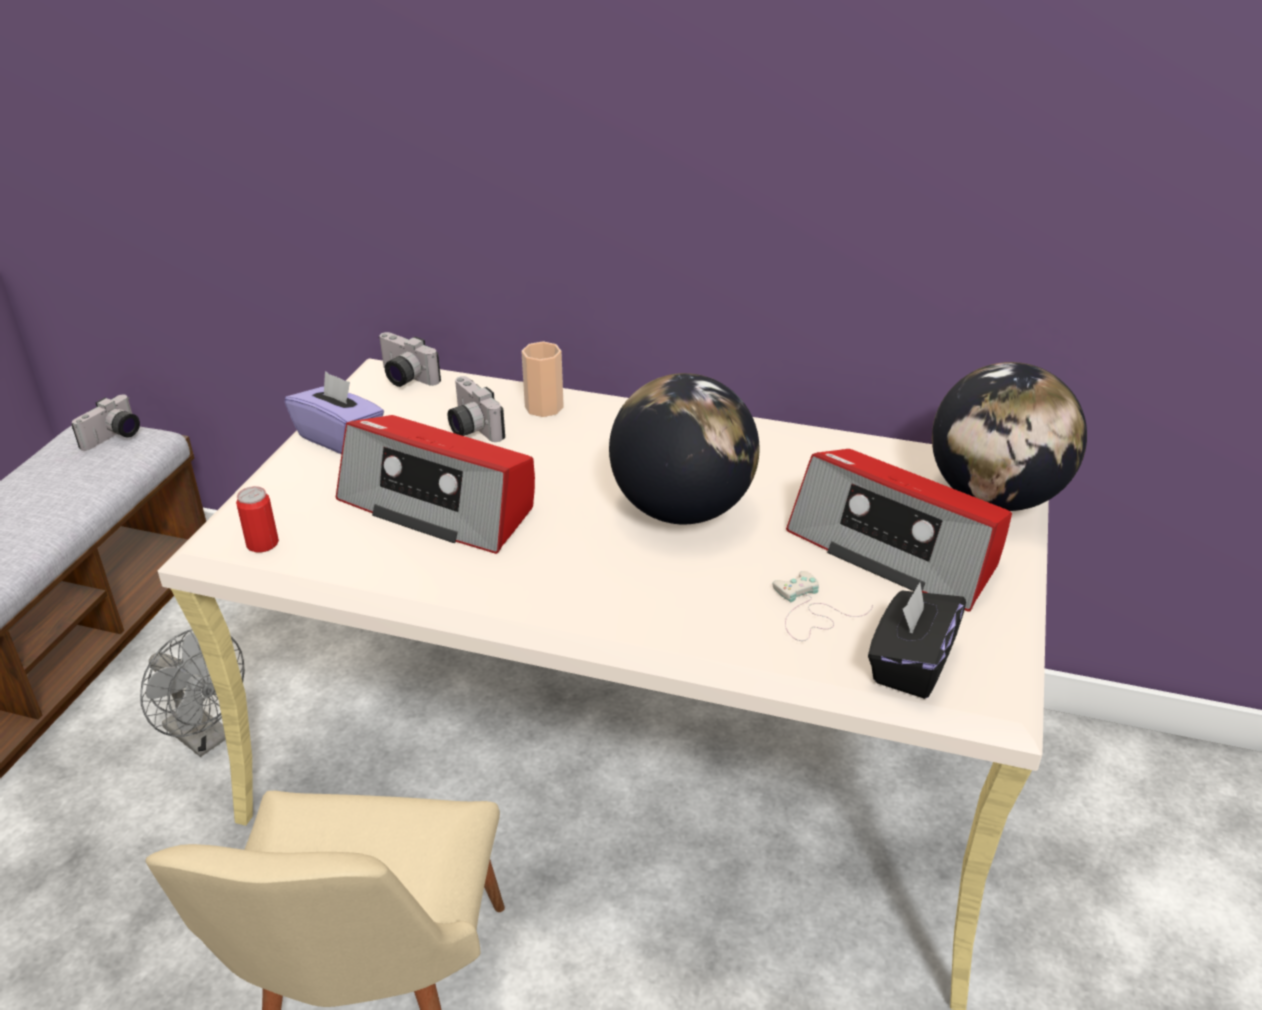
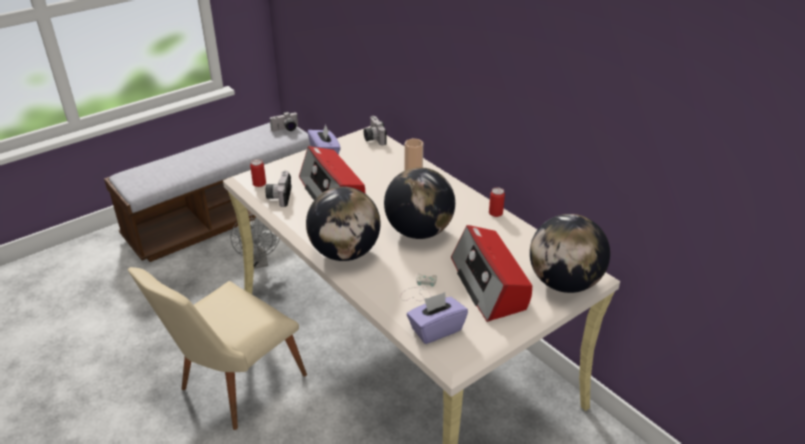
camera: 35 degrees right, 0 degrees up
(470, 428) = (375, 167): camera -> camera (279, 196)
(596, 604) = (345, 253): none -> globe
(765, 429) = (495, 213): none -> can
(910, 664) = (436, 329): black tissue box -> purple tissue box

